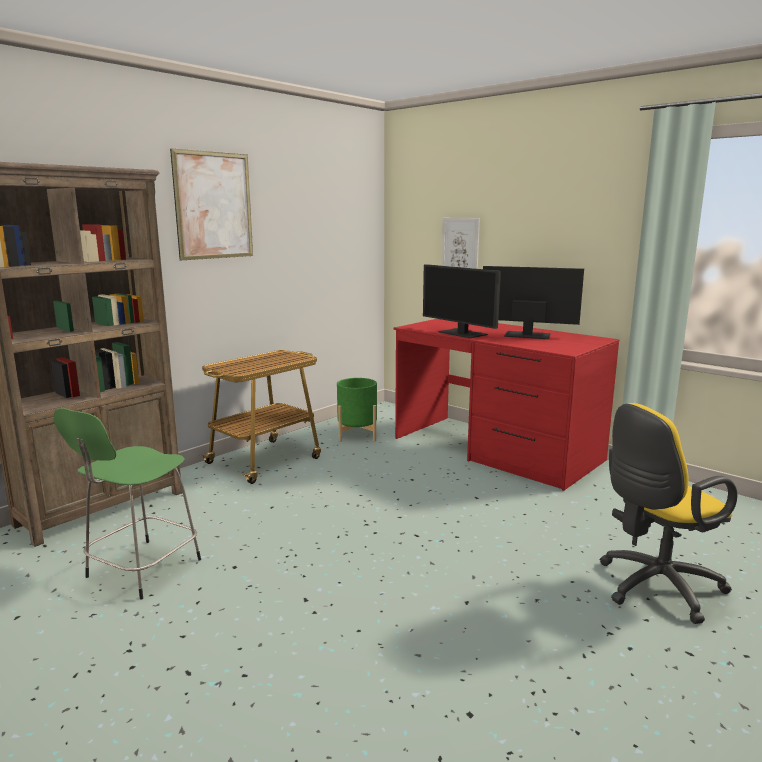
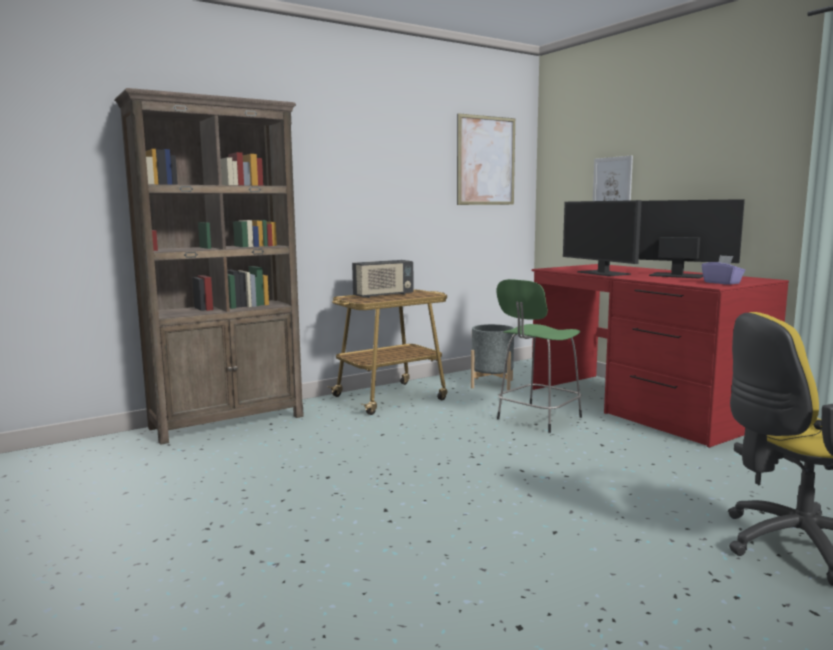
camera: 15 degrees right, 5 degrees down
(141, 570) = (242, 470): green stool -> green stool (537, 419)
(214, 206) = (354, 144): picture -> picture (486, 160)
(253, 361) = (383, 295): none -> radio
(357, 435) = (492, 384): green planter -> grey planter
(570, 346) = (722, 283): none -> purple tissue box

